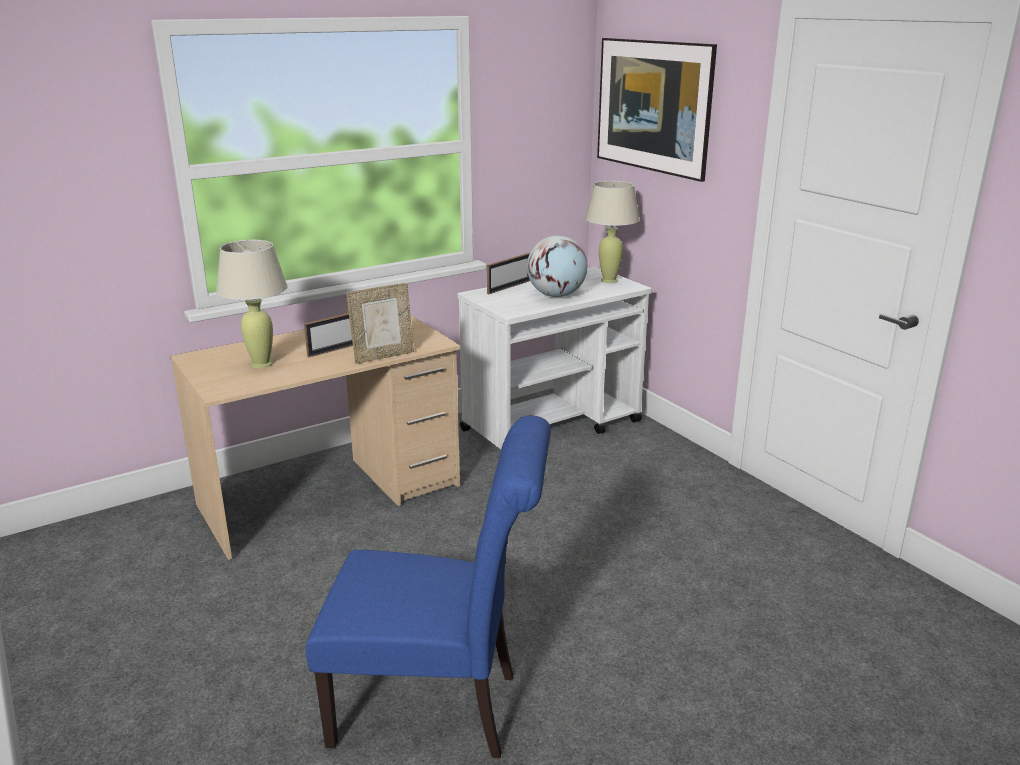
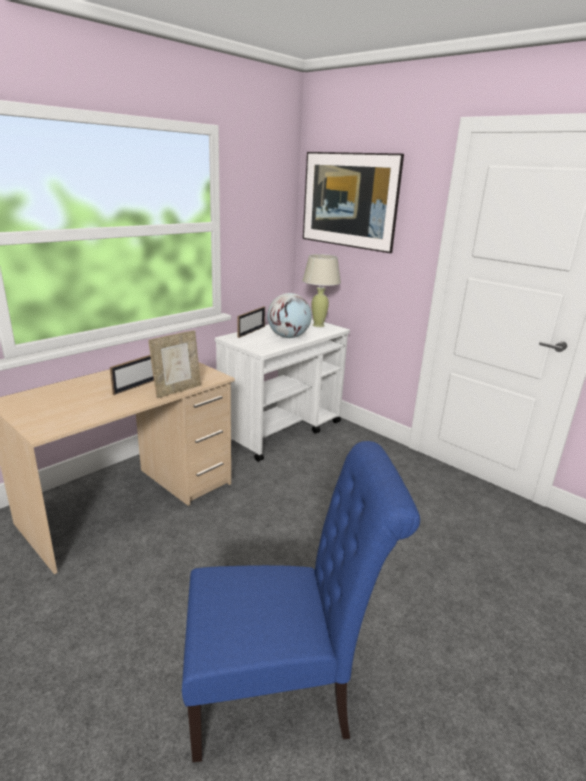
camera: 15 degrees left, 0 degrees up
(261, 364) = (73, 403): beige table lamp -> none

